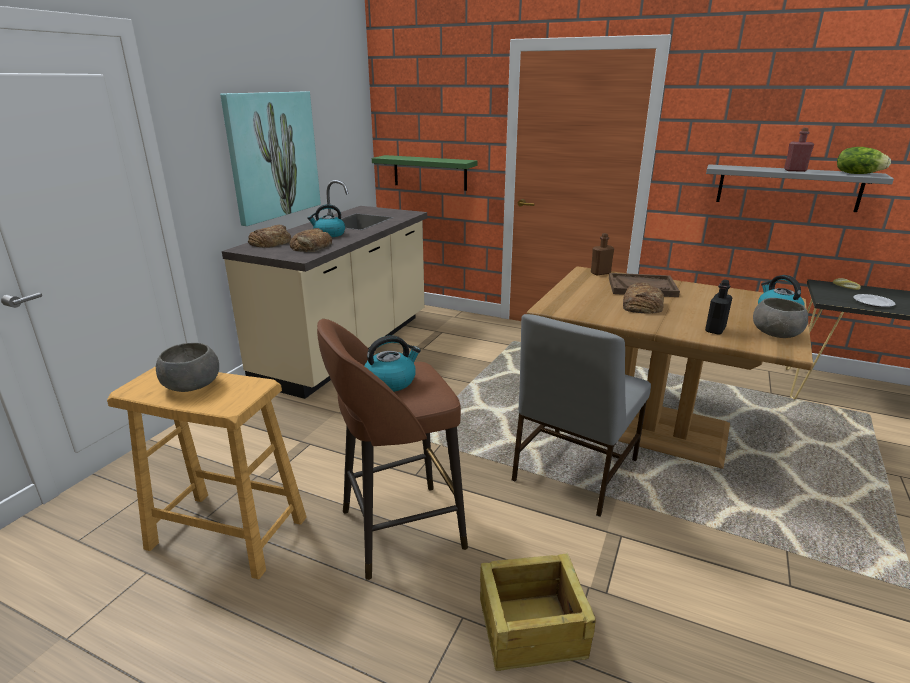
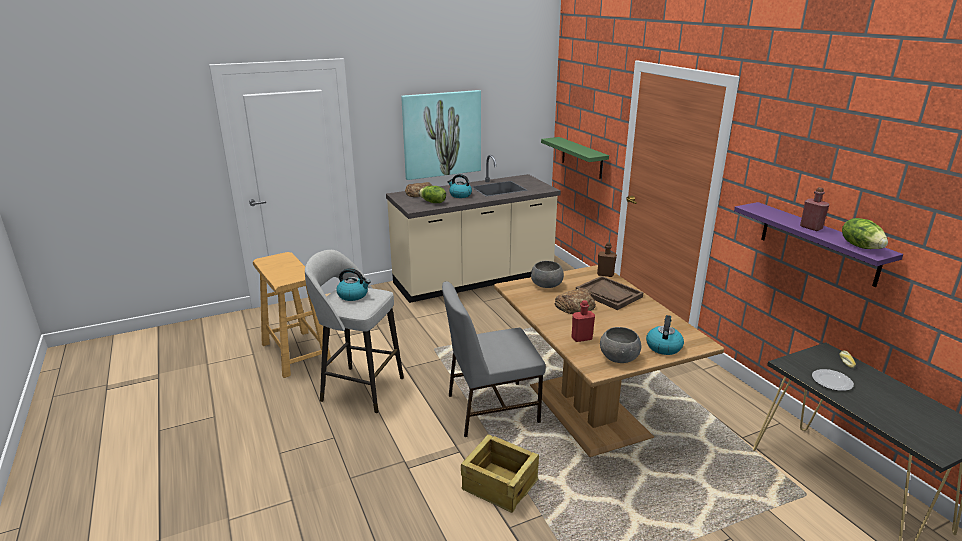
camera: 40 degrees right, 0 degrees up
(191, 385) = (283, 266): grey bowl -> grey bowl (546, 285)
(311, 247) = (433, 202): bread -> lettuce
(398, 530) = (360, 388): brown stool -> grey stool
(530, 627) = (354, 458): crate -> crate (499, 484)
(715, 330) = (581, 338): black bottle -> red bottle
(788, 187) = (818, 243): grey shelf -> purple shelf

